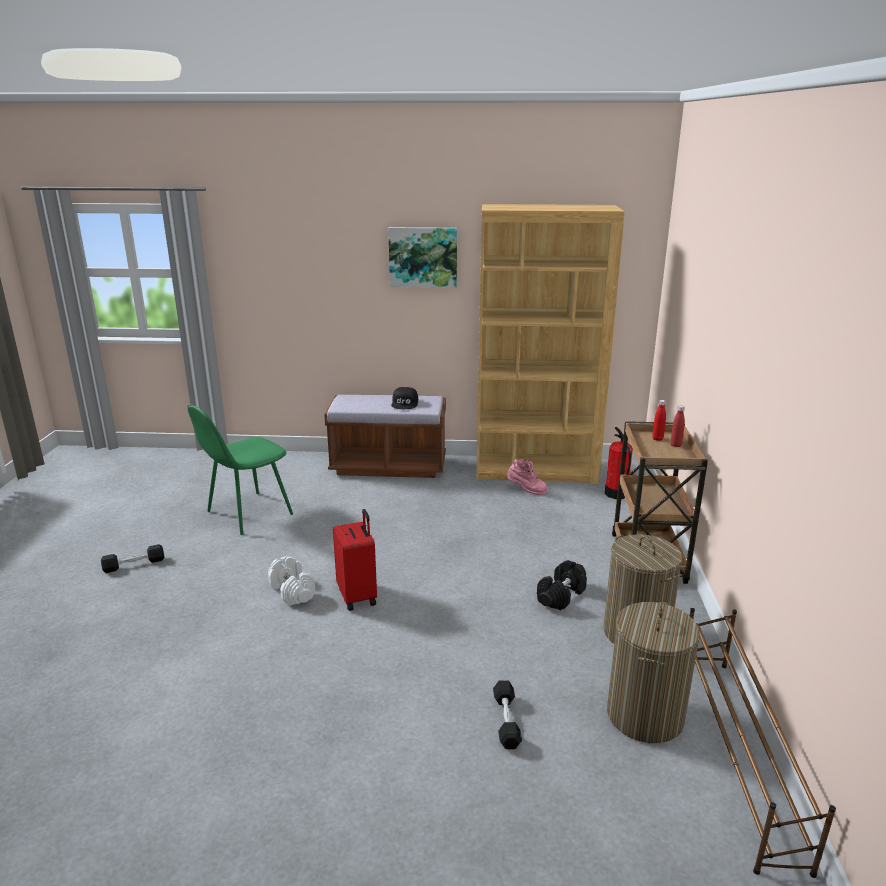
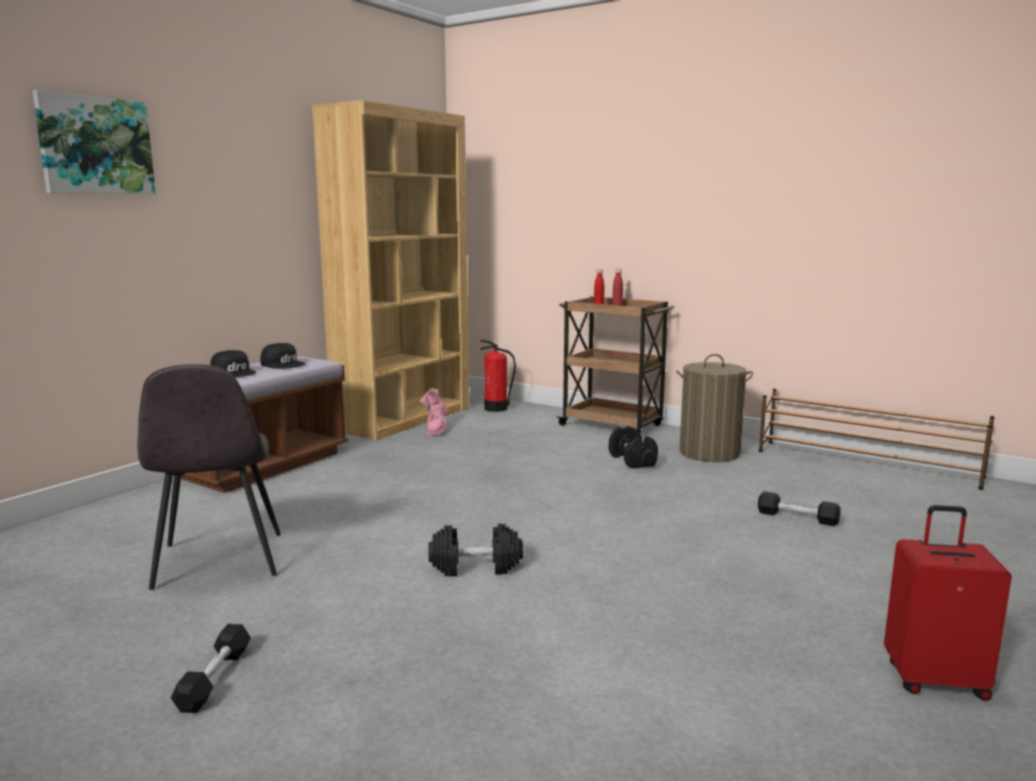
camera: 60 degrees left, 10 degrees down
(247, 514) = (219, 562): green chair -> grey chair
(292, 591) = (476, 566): white dumbbell -> black dumbbell
(358, 596) = (534, 534): red suitcase -> red suitcase (934, 679)
(367, 401) = (234, 372): none -> black cap
(423, 257) = (251, 170): picture -> picture (95, 145)
(526, 491) = (436, 430): pink boot -> pink boot turned 135 degrees clockwise
(645, 716) = (814, 475): laundry basket -> none

